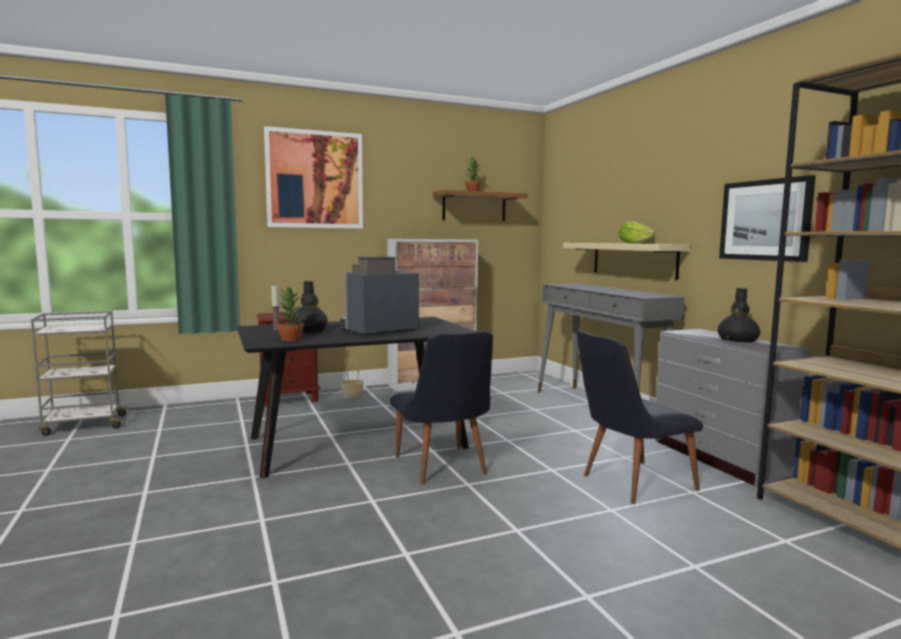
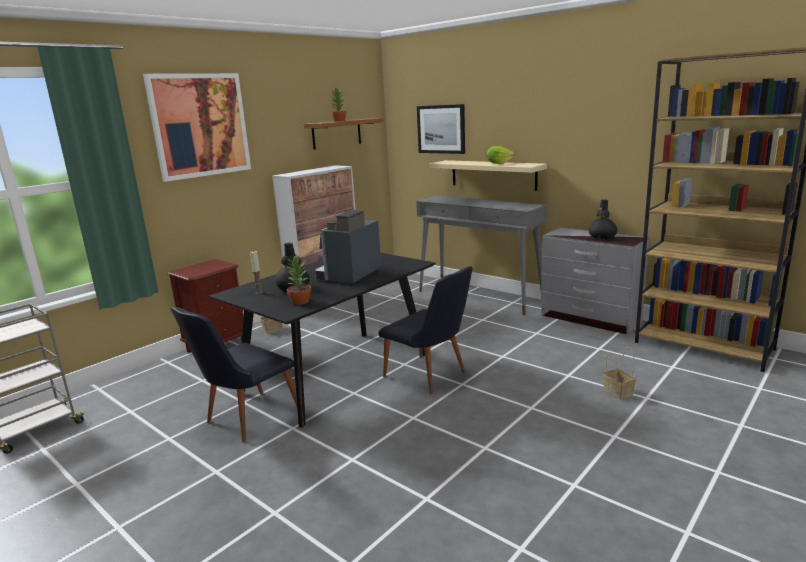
camera: 25 degrees left, 10 degrees up
(629, 483) = (558, 352): black chair -> black chair (245, 420)
(657, 546) = (617, 392): none -> basket
(765, 220) = (610, 147): picture -> picture (441, 129)

